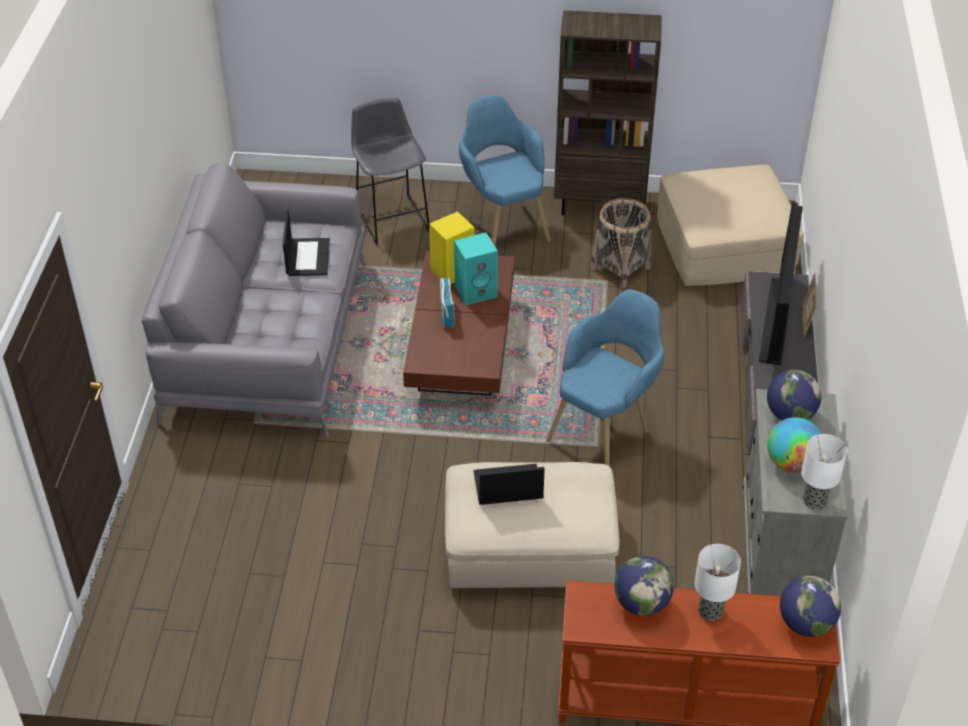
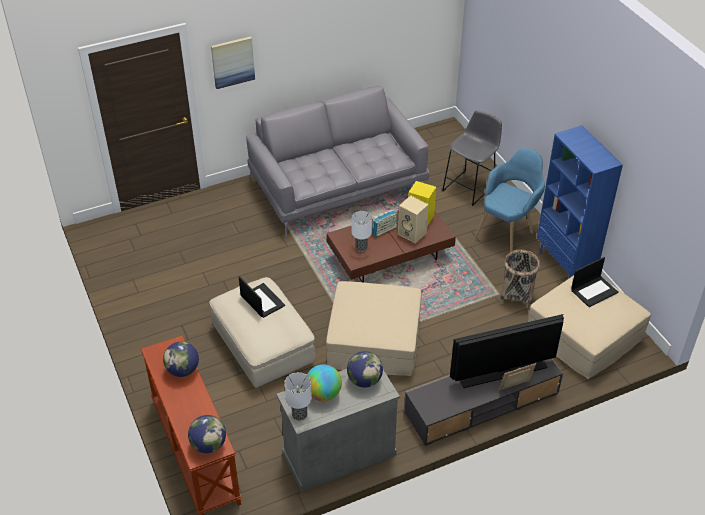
camera: 60 degrees right, 0 degrees up
(103, 242) = (232, 62): none -> picture
(307, 257) = (370, 158): laptop -> laptop (594, 291)
(476, 291) = (413, 233): turquoise speaker -> beige speaker
(600, 205) = (565, 265): brown bookcase -> blue bookcase
(605, 428) = (375, 341): blue armchair -> beige ottoman
(710, 612) = (193, 400): table lamp -> table lamp (361, 247)

